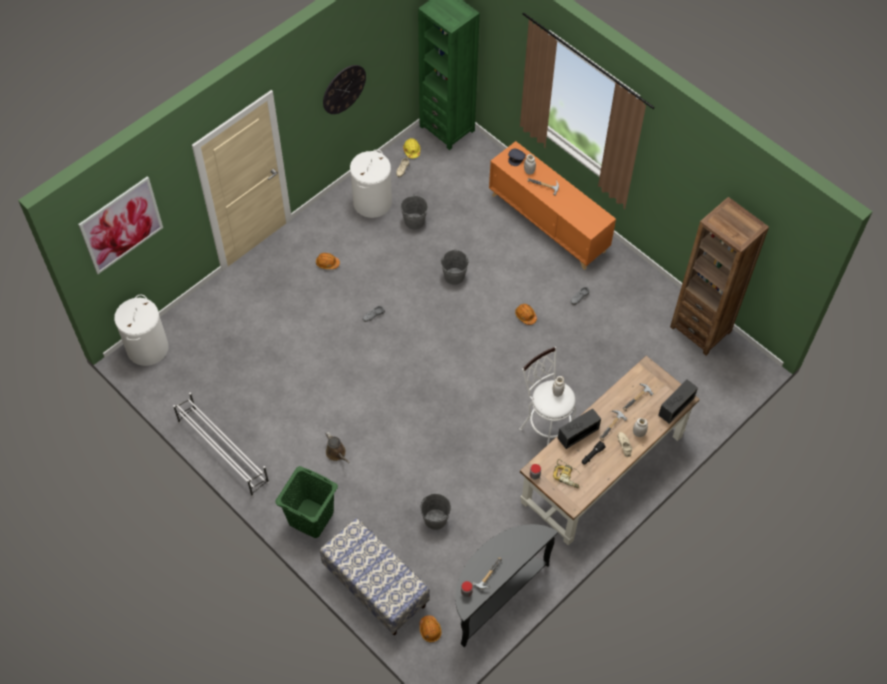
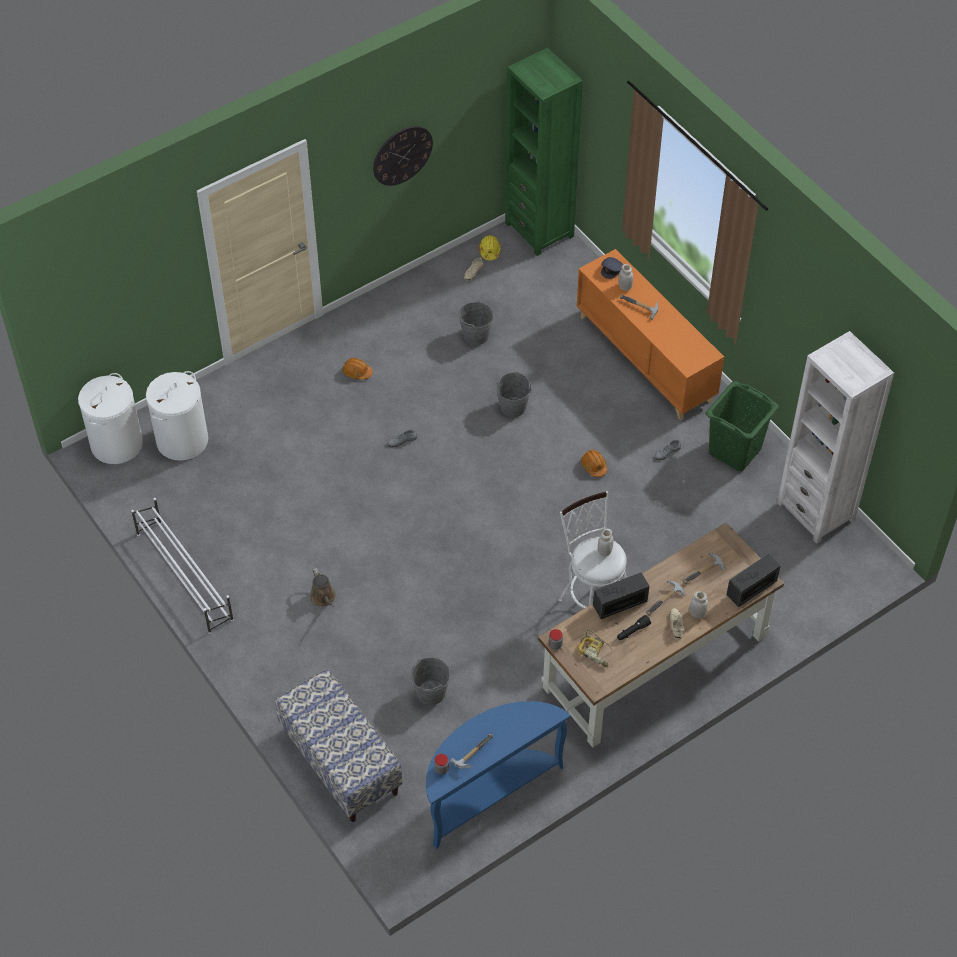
camera: 10 degrees right, 5 degrees down
(121, 225) = (98, 277): picture -> none
(311, 518) = (277, 669): green laundry basket -> green laundry basket (735, 450)
(372, 202) = (427, 307): white laundry basket -> white laundry basket (182, 440)
(430, 630) = (398, 822): orange hard hat -> none
(495, 594) = (488, 792): black console table -> blue console table
(700, 329) = (816, 511): brown bookcase -> white bookcase

